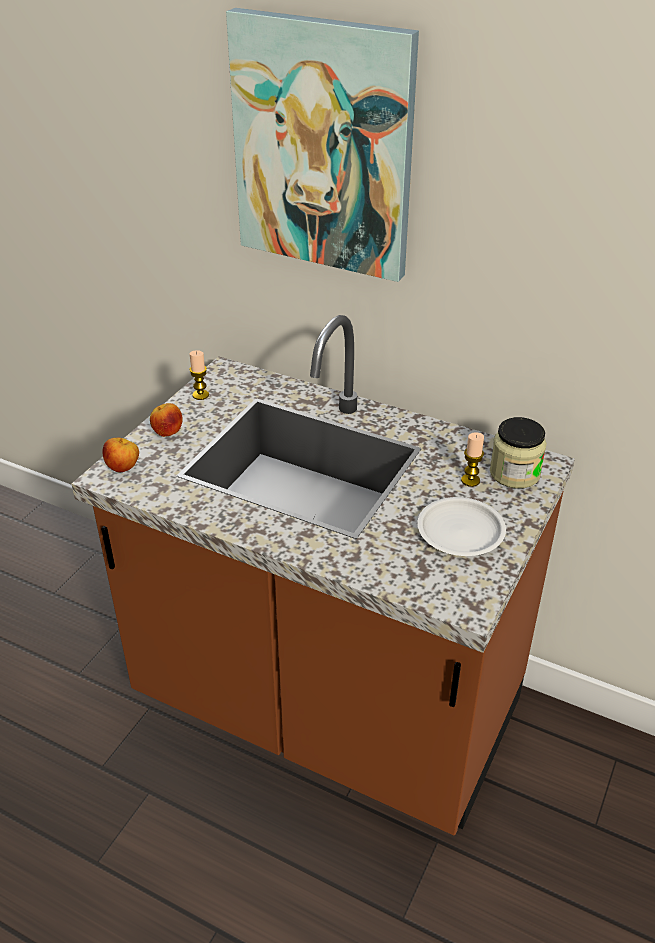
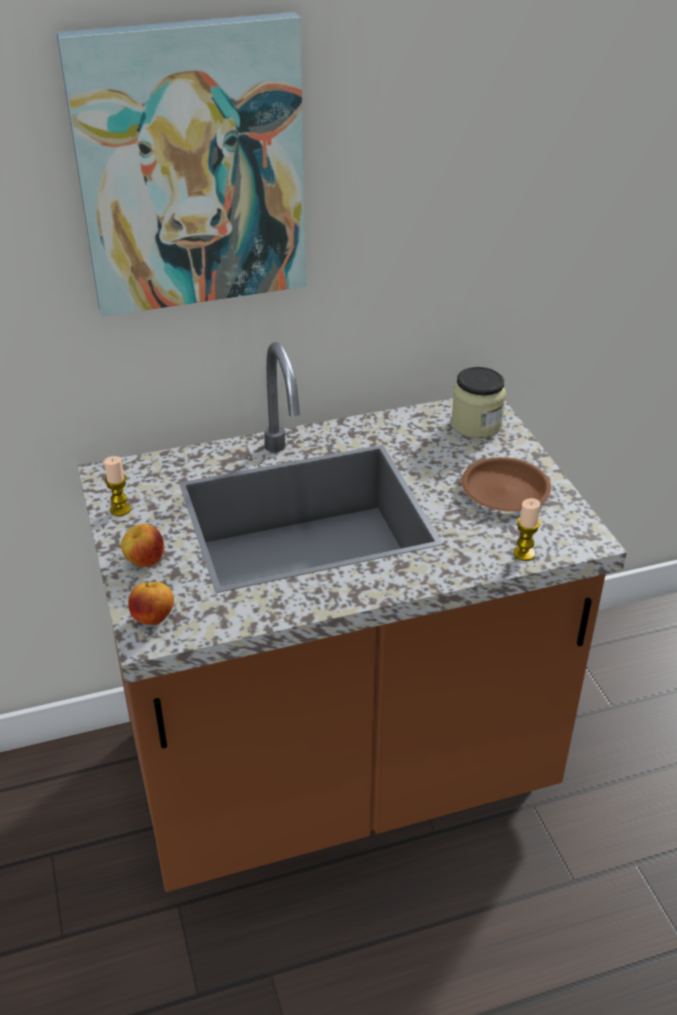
camera: 45 degrees left, 0 degrees up
(460, 532) = (505, 491): white plate -> brown plate
(470, 480) = (455, 448): candle -> candle (524, 553)

